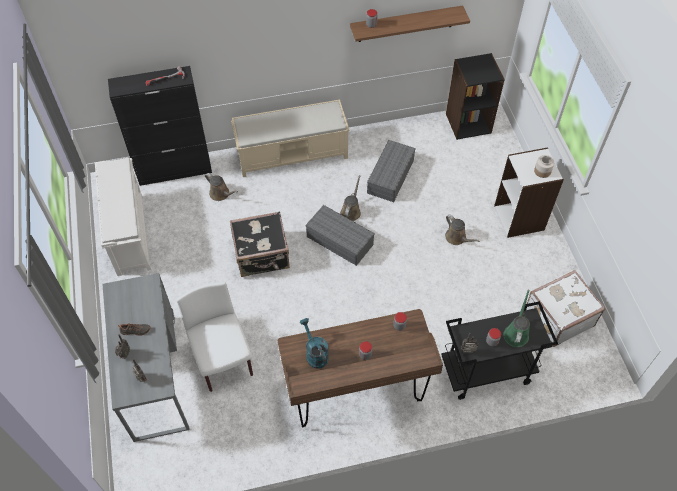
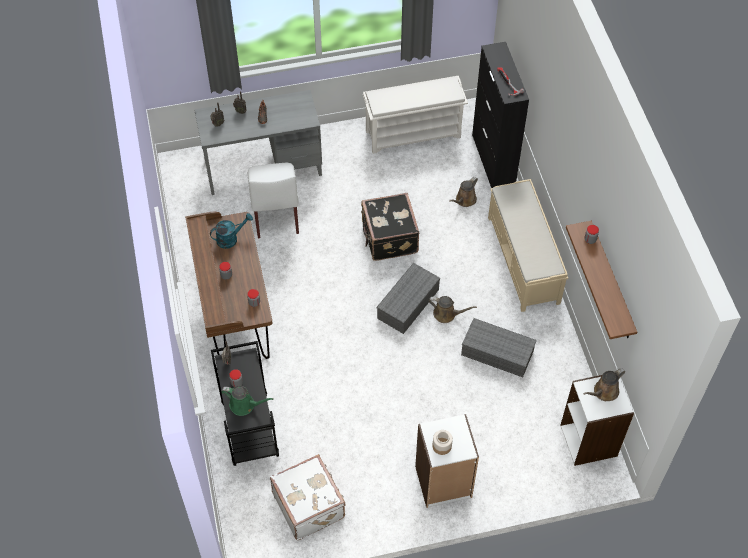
camera: 90 degrees right, 0 degrees up
(223, 360) = (275, 214): white chair -> white chair turned 105 degrees clockwise
(457, 238) = (413, 414): brown watering can -> brown watering can (604, 392)
(468, 123) = (589, 440): black bookcase -> white bookcase

